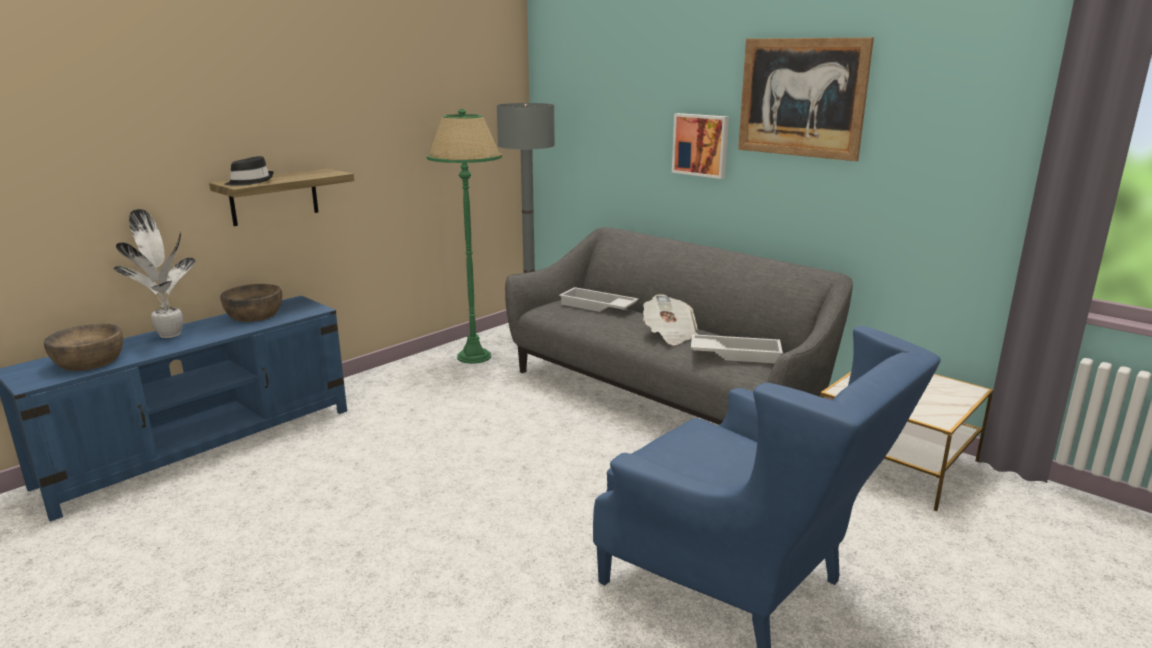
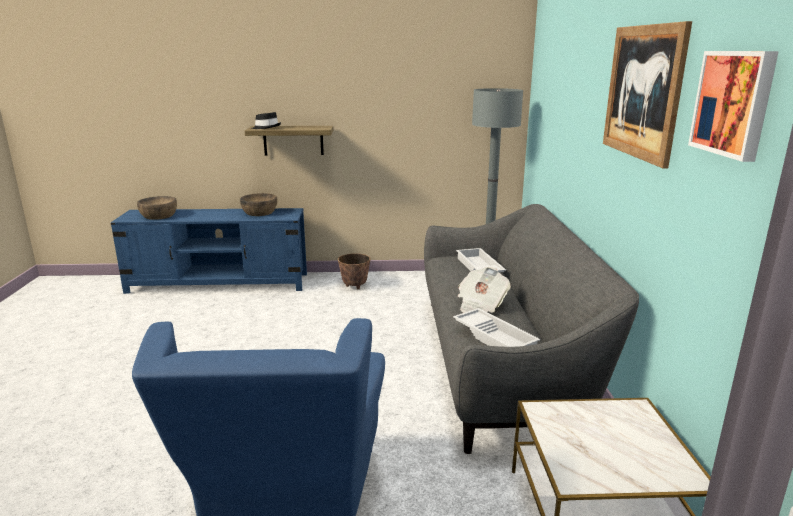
camera: 45 degrees right, 0 degrees up
(170, 334) = (210, 212): potted plant -> none
(402, 383) = (354, 286): none -> planter
(474, 357) = (423, 285): green floor lamp -> none
(701, 145) = (590, 136): picture -> picture (734, 103)

